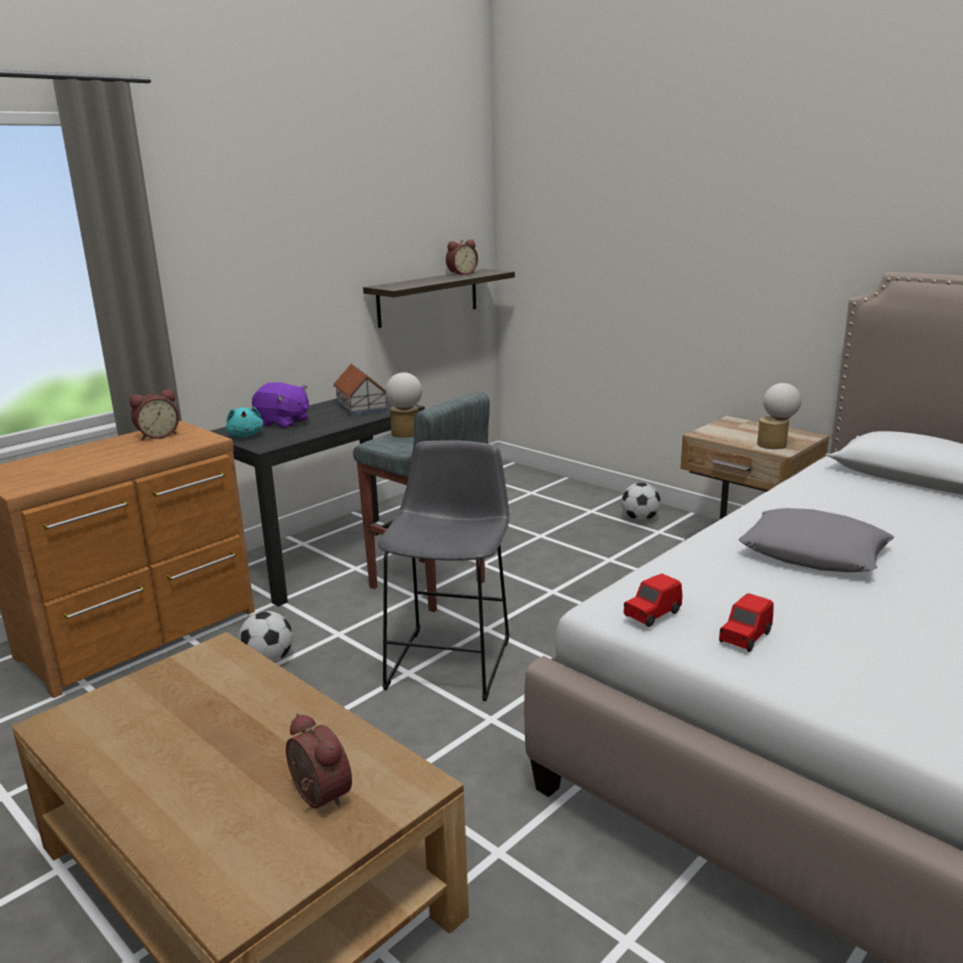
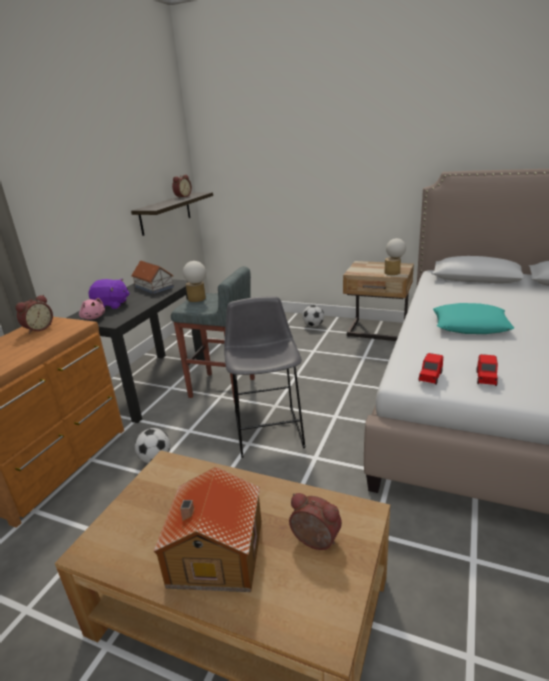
camera: 20 degrees left, 5 degrees up
(185, 772) = (214, 554): none -> toy house
(246, 435) = (93, 317): turquoise plush toy -> pink plush toy
(814, 552) = (470, 325): grey pillow -> turquoise pillow

